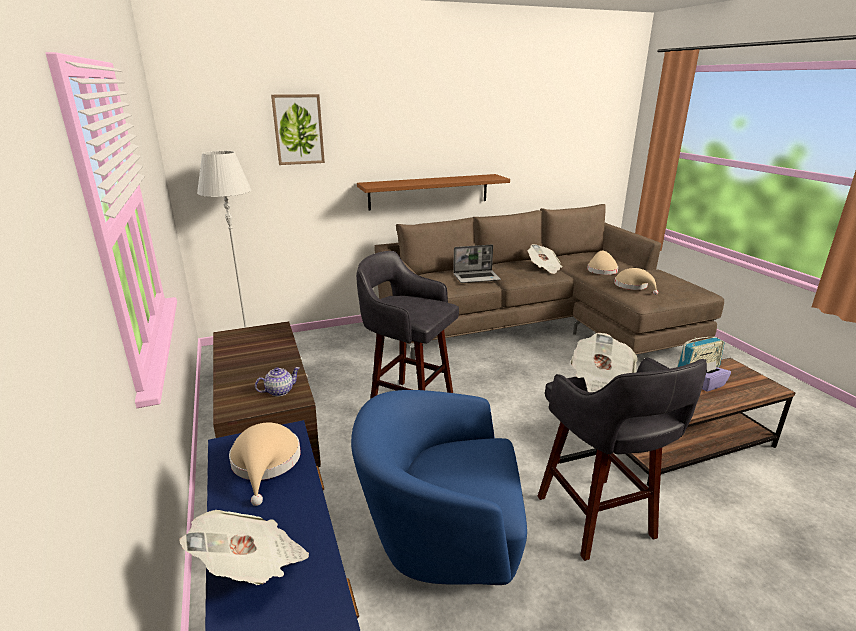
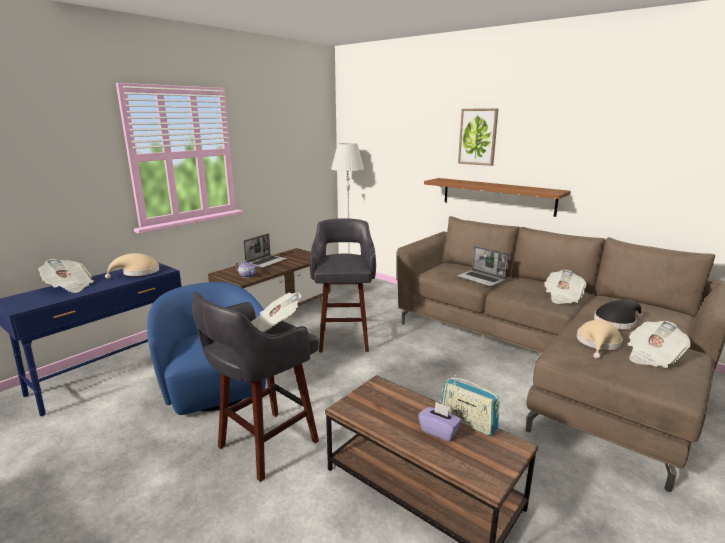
camera: 60 degrees right, 5 degrees down
(240, 365) = (266, 262): none -> laptop
(298, 129) = (404, 133): picture -> picture (478, 137)
(601, 270) = (616, 322): beige hat -> black hat
(659, 281) = (652, 357): none -> newspaper

